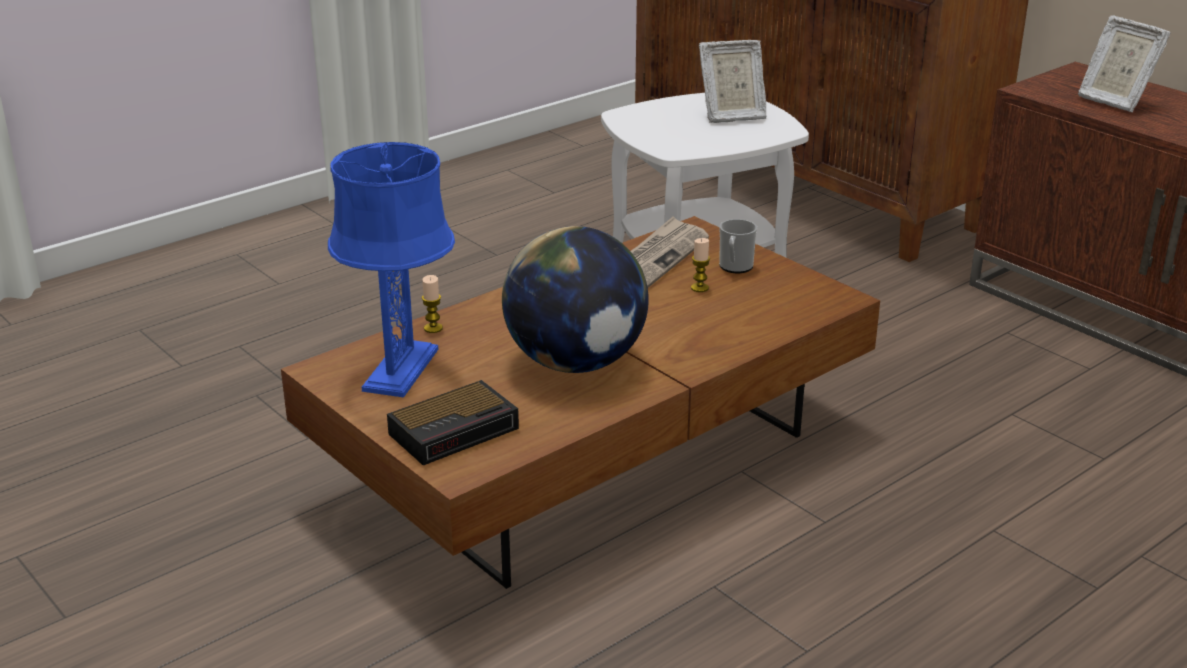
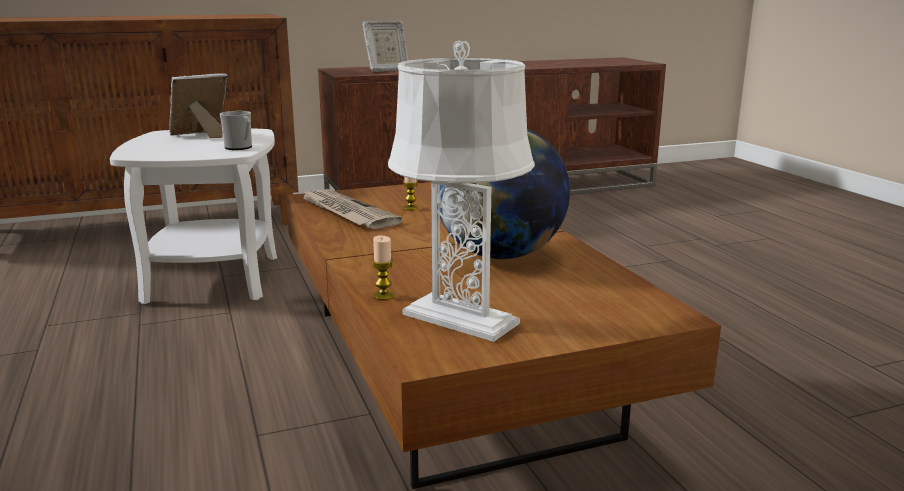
camera: 70 degrees left, 10 degrees down
(401, 369) = (459, 319): blue table lamp -> white table lamp
(456, 430) = (597, 308): alarm clock -> none
(731, 116) = (201, 136): picture frame -> picture frame turned 135 degrees counterclockwise
(735, 267) = (390, 197): mug -> mug (240, 148)

